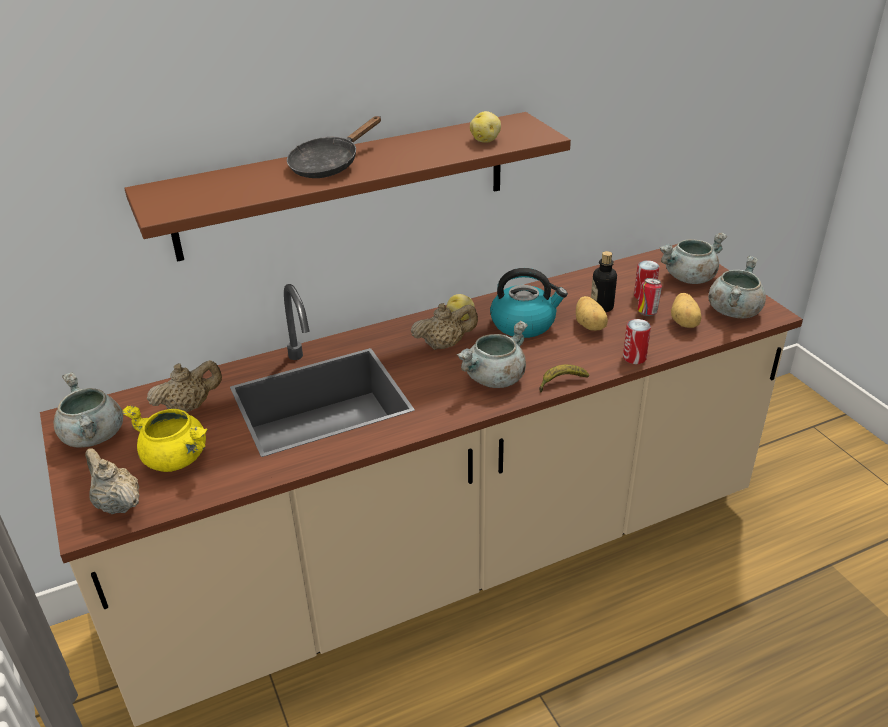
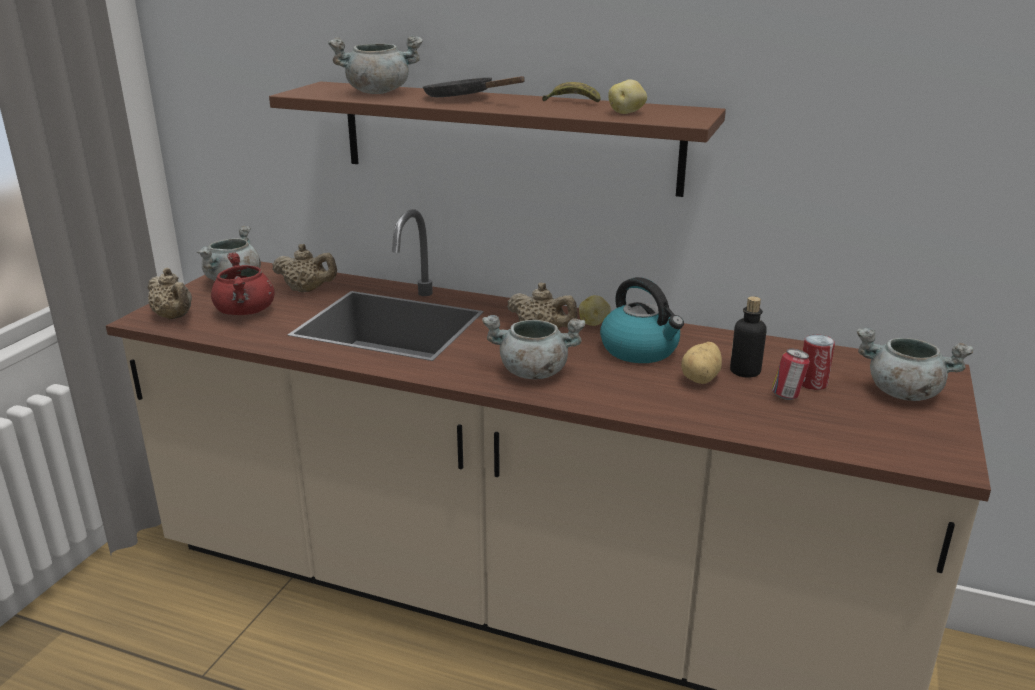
camera: 45 degrees right, 10 degrees down
(117, 504) = (174, 317): beige teapot -> beige teapot turned 135 degrees clockwise
(177, 458) = (245, 312): yellow cooking pot -> red cooking pot
(329, 165) = (464, 98): black frying pan -> black frying pan turned 45 degrees clockwise
(561, 382) = (584, 402): banana -> banana (572, 102)
(634, 358) = (695, 420): can -> none
(684, 322) = (814, 422): potato -> none
(733, 311) = (901, 440): grey cooking pot -> grey cooking pot (378, 92)

